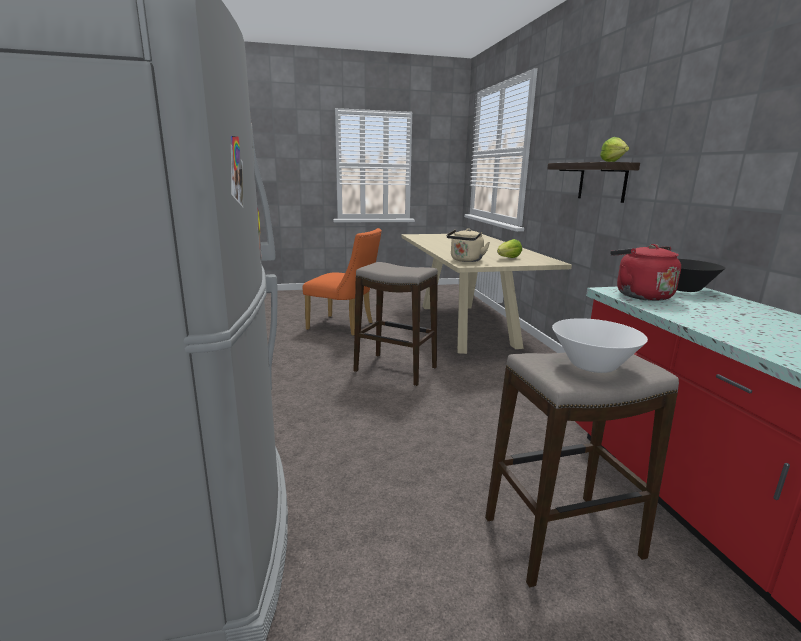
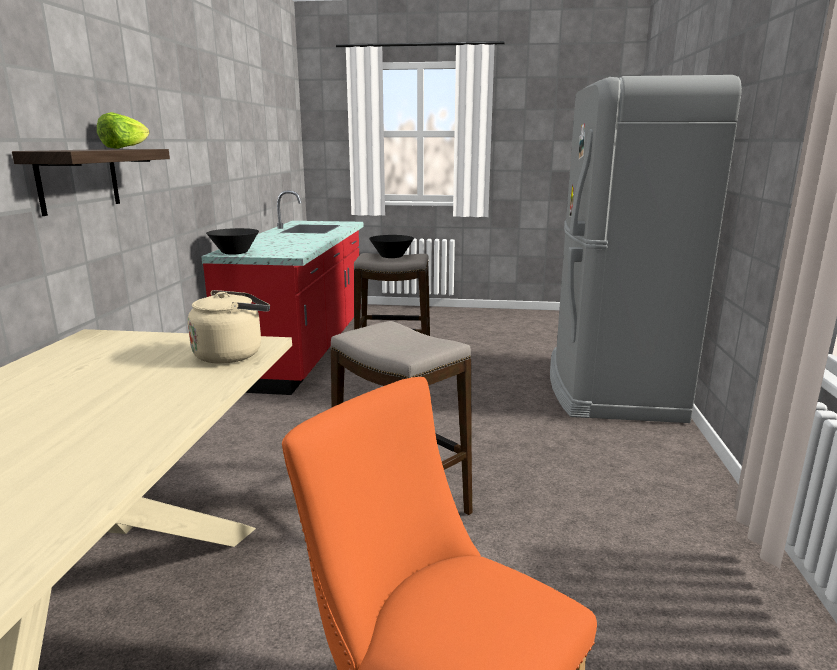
camera: 160 degrees left, 0 degrees up
(508, 258) = (131, 354): lettuce -> none
(592, 366) = (392, 256): white bowl -> black bowl
(639, 295) = (287, 252): red kettle -> none

